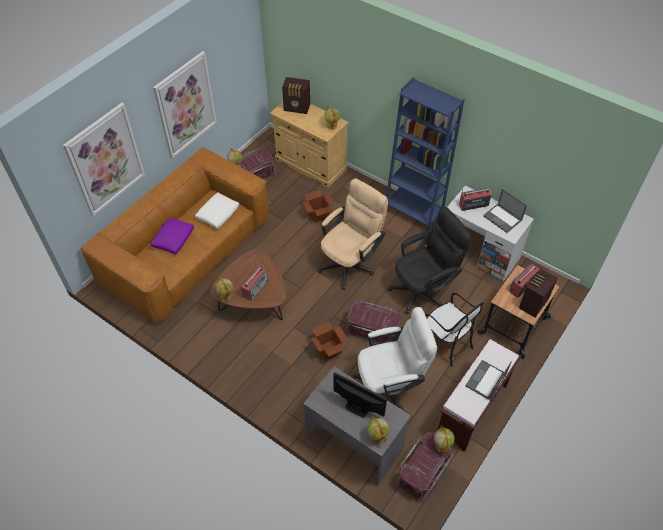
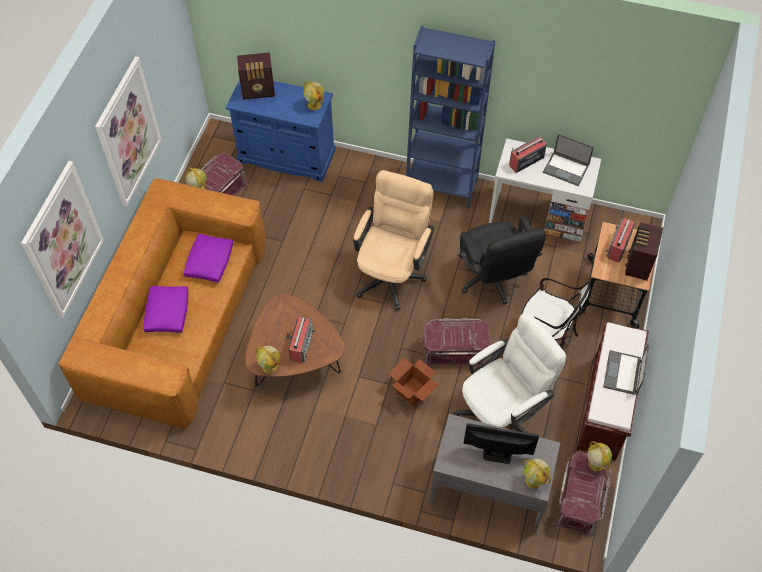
camera: 20 degrees left, 5 degrees up
(218, 214) = (209, 262): white pillow -> purple pillow
(310, 164) = (286, 156): beige cabinet -> blue cabinet
(318, 215) = (326, 222): cardboard box -> none
(424, 289) = (493, 280): black office chair -> black office chair turned 120 degrees clockwise

